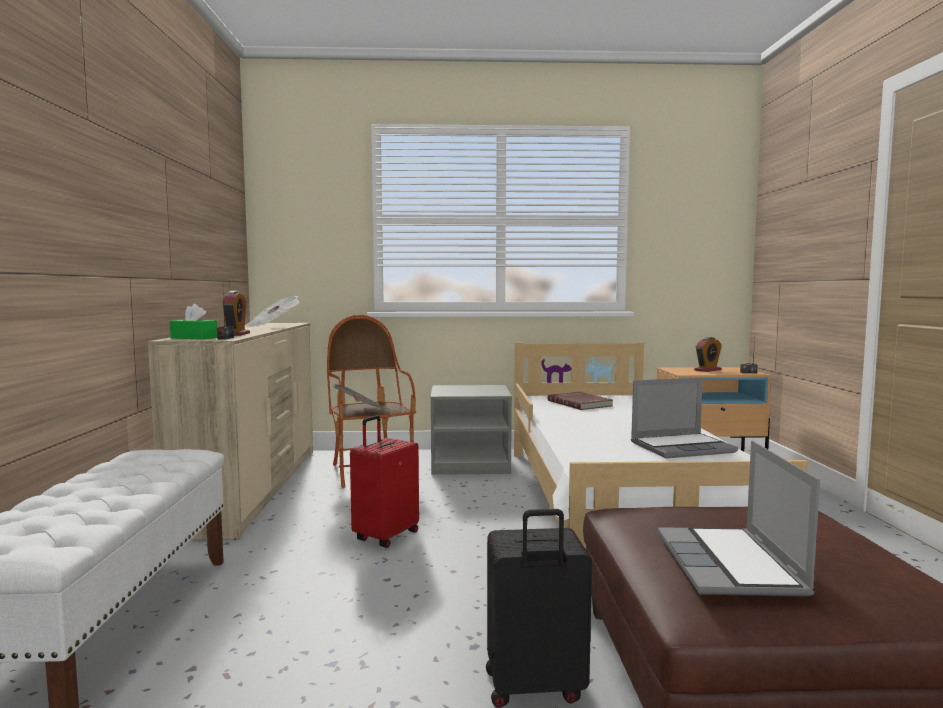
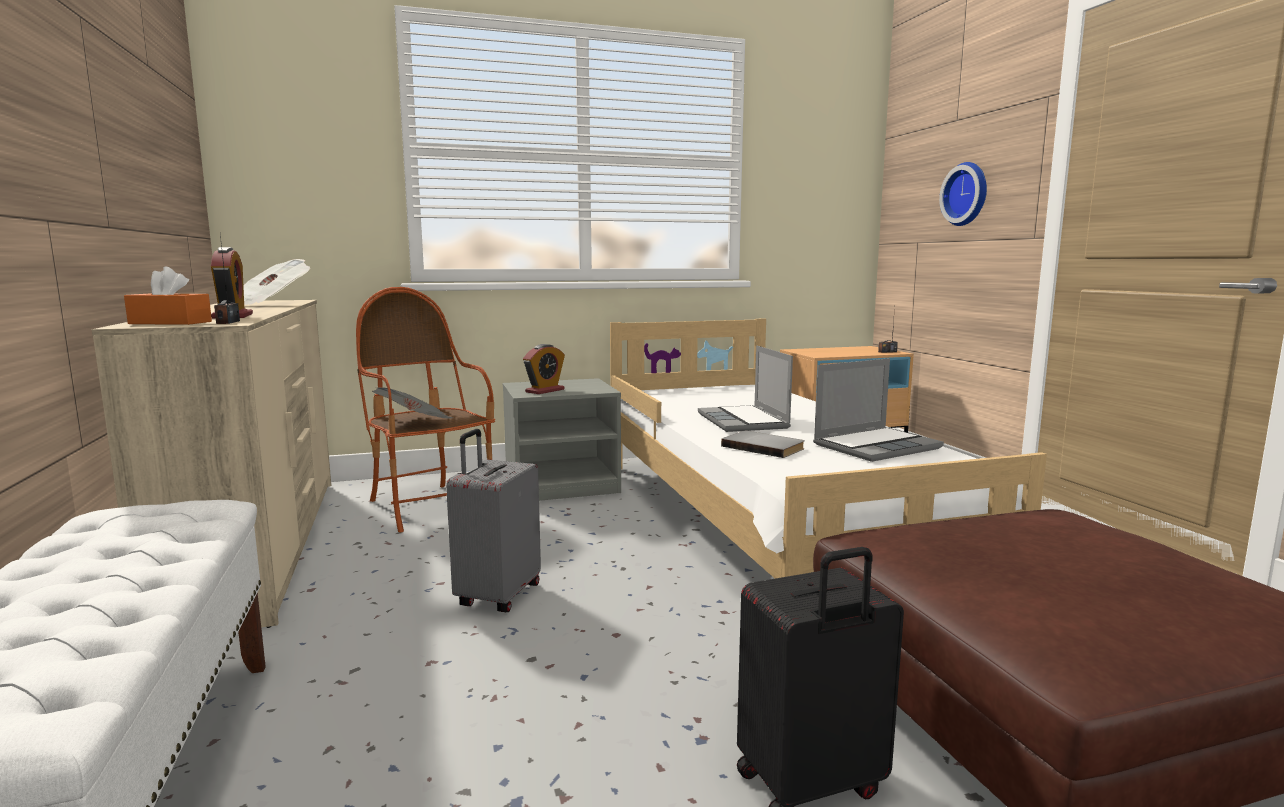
camera: 15 degrees left, 5 degrees up
(194, 338) = (170, 323): green tissue box -> orange tissue box
(385, 536) = (497, 596): red suitcase -> grey suitcase
(580, 403) = (706, 397): red book -> none
(590, 442) = (764, 447): none -> grey book
(707, 370) = (840, 350): alarm clock -> alarm clock (545, 390)
(730, 565) = (1068, 595): laptop -> laptop (744, 421)
(814, 242) = (967, 194): none -> wall clock

